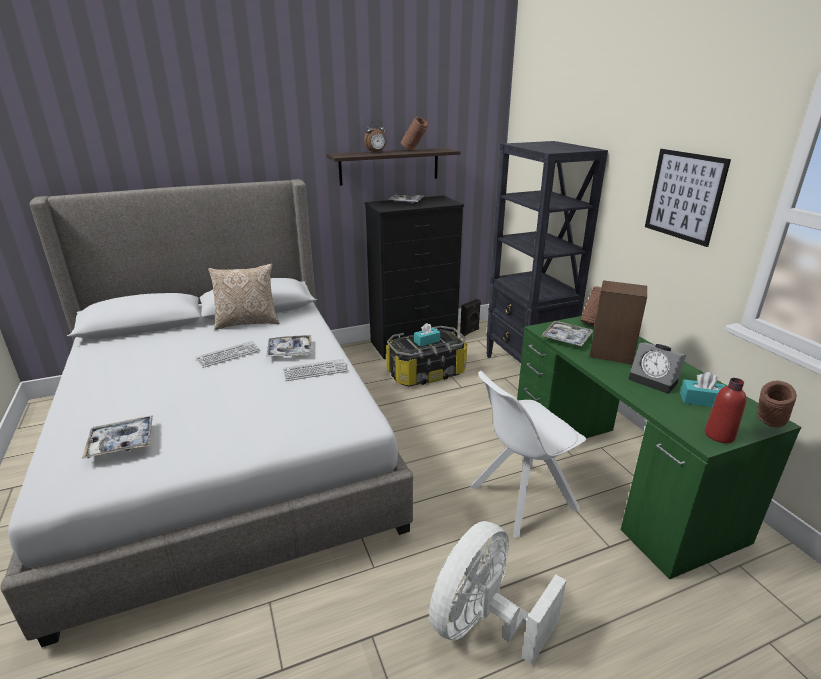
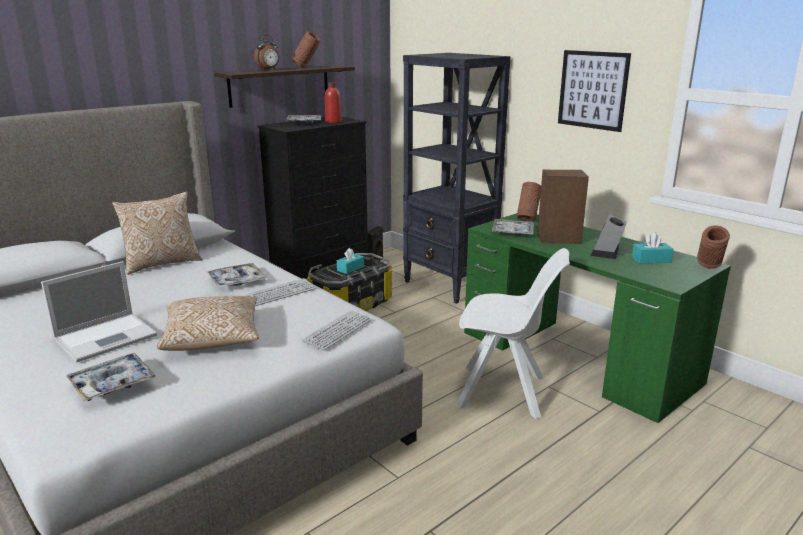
camera: 20 degrees left, 5 degrees down
(154, 392) = (107, 337): none -> laptop
(228, 355) = (167, 293): keyboard -> keyboard (338, 331)
(229, 409) = (212, 338): none -> pillow
(483, 623) = (526, 493): white fan -> none
(520, 499) = (504, 392): white chair -> white chair turned 120 degrees counterclockwise
(655, 381) = (607, 252): alarm clock -> alarm clock turned 90 degrees clockwise
(719, 435) = (679, 279): red bottle -> red bottle (333, 122)

